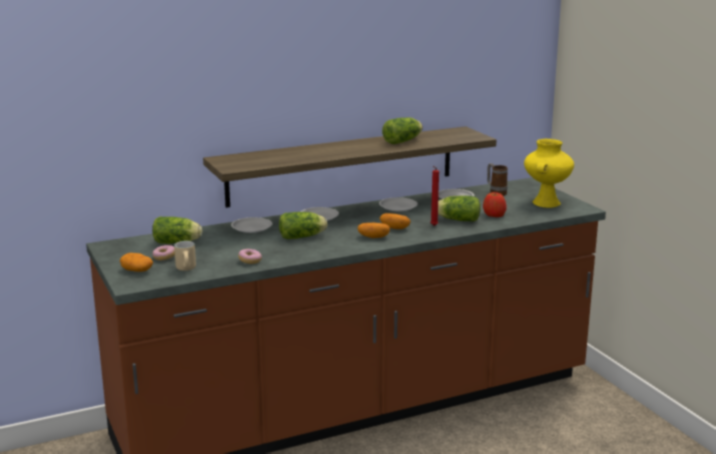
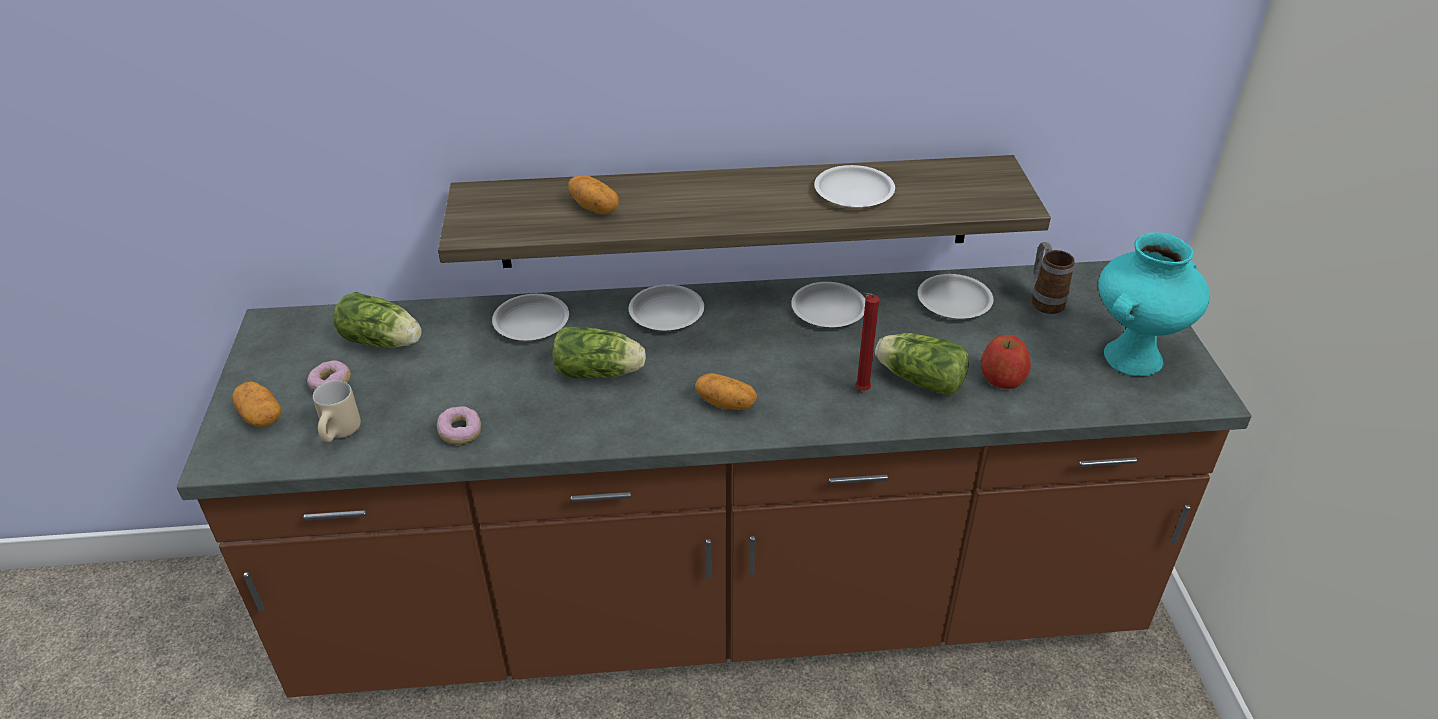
camera: 20 degrees right, 20 degrees up
(394, 228) = (783, 381): potato -> potato (595, 207)
(403, 141) = (853, 192): lettuce -> white plate
(546, 203) = (1132, 356): yellow vase -> turquoise vase

